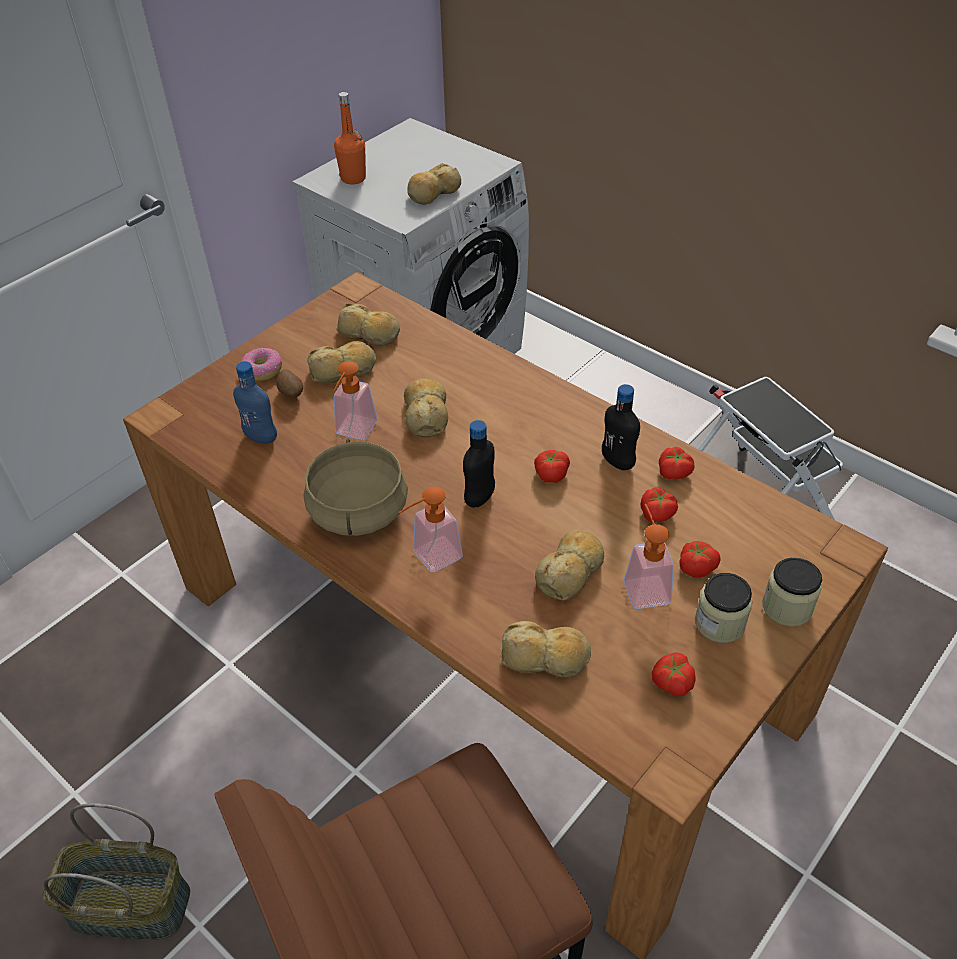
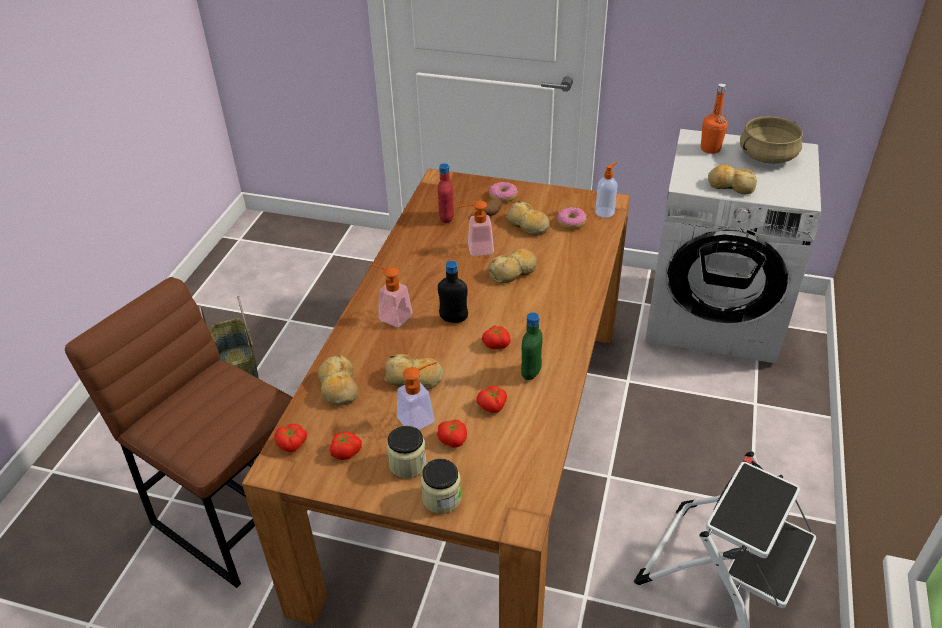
camera: 65 degrees right, 5 degrees down
(261, 437) = (446, 218): blue bottle -> red bottle
(357, 510) = (412, 274): beige cooking pot -> beige cooking pot (767, 156)
(369, 334) = (571, 222): bread -> donut
(373, 301) = (605, 212): none -> soap dispenser
(617, 462) = (531, 372): black bottle -> green bottle
(675, 472) = (540, 405): tomato -> tomato (292, 445)

